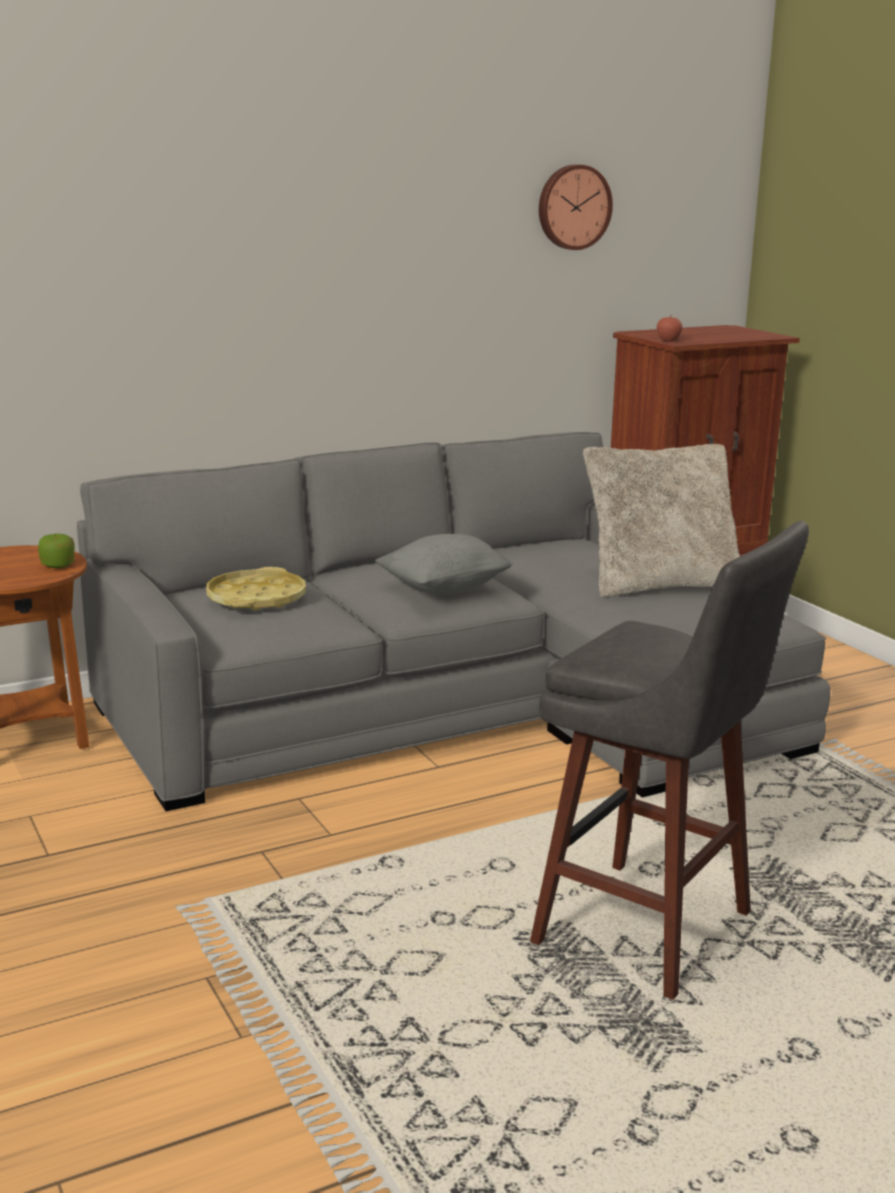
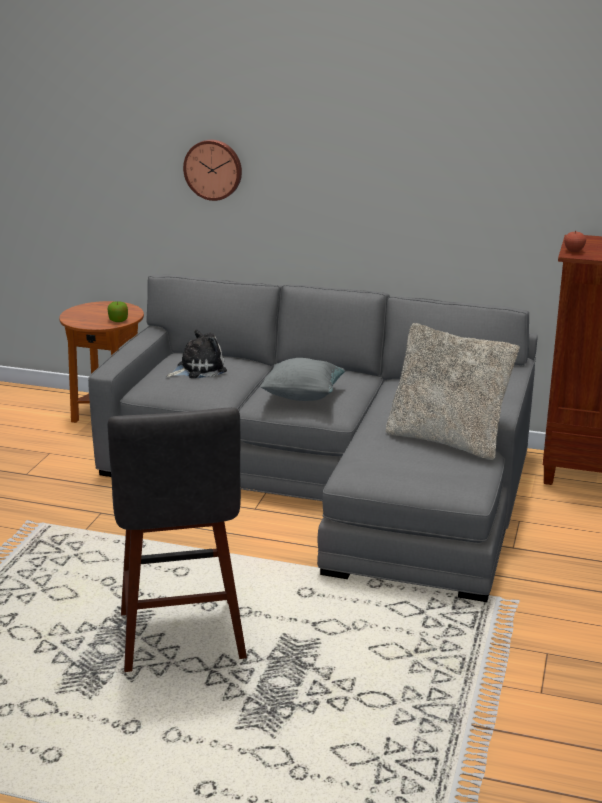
camera: 45 degrees right, 5 degrees up
(256, 599) = (198, 369): yellow tray -> plush toy
(573, 207) = (536, 130): wall clock -> wall clock (213, 169)

